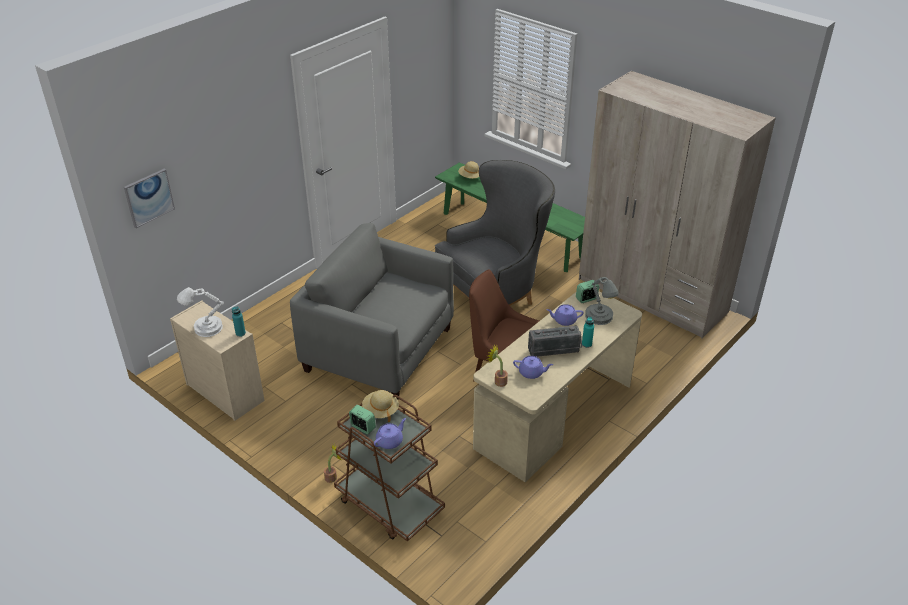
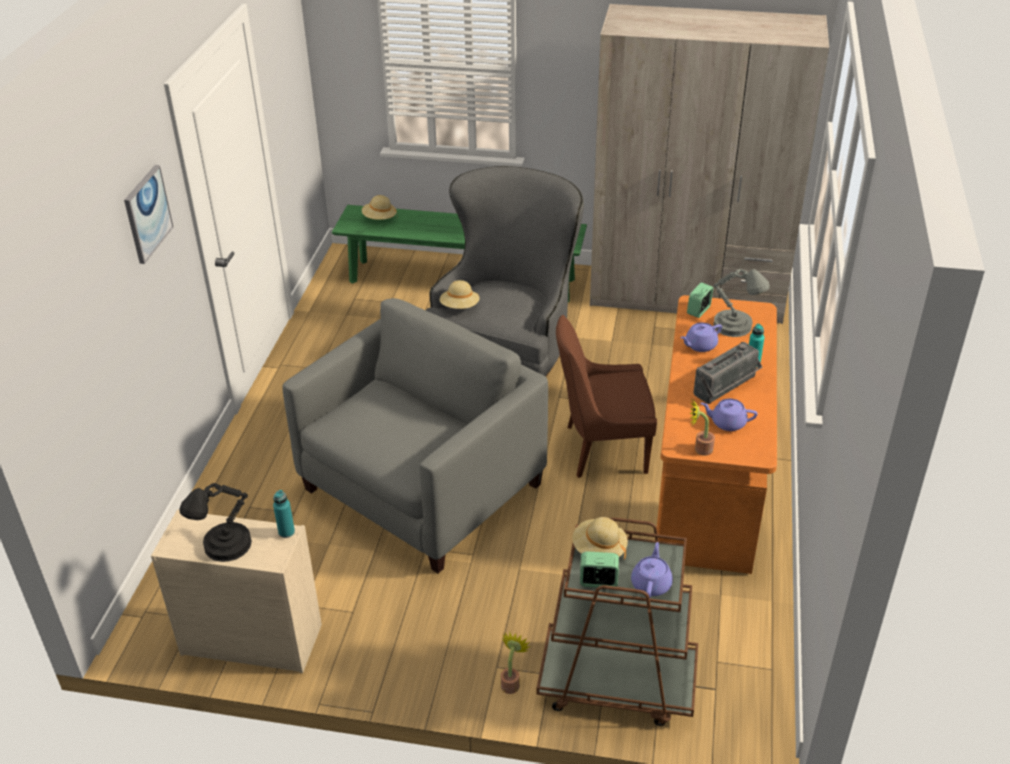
camera: 30 degrees left, 0 degrees up
(149, 197) = (54, 369): picture -> picture (147, 213)
(206, 328) = (224, 547): white table lamp -> black table lamp
(379, 350) = (422, 487): grey armchair -> grey armchair turned 135 degrees clockwise
(460, 246) = (460, 307): none -> beige hat
(531, 373) = (727, 423): purple teapot -> purple teapot turned 150 degrees counterclockwise
(555, 416) = (710, 478): beige desk -> orange desk

